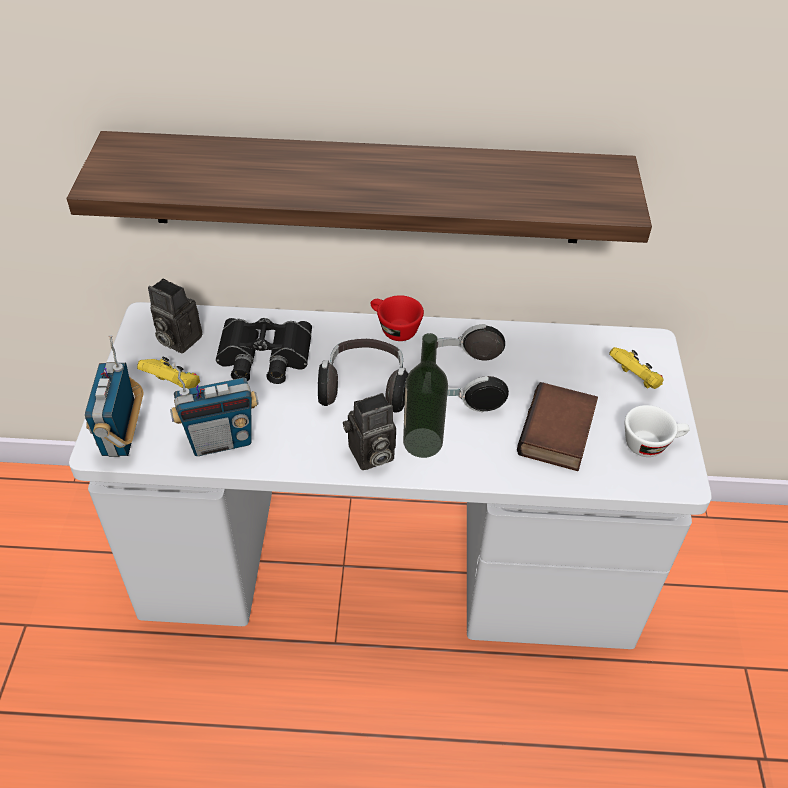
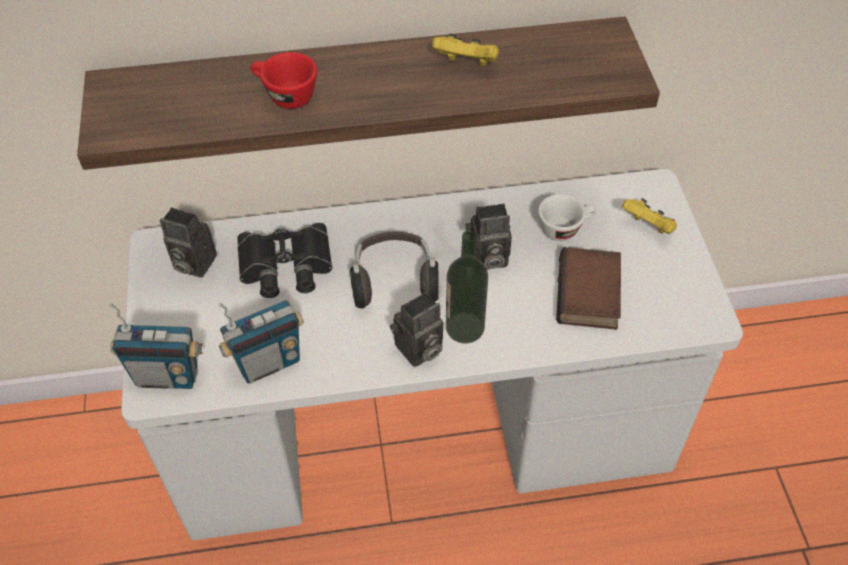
camera: 10 degrees left, 5 degrees up
(122, 436) = (167, 376): radio -> radio turned 75 degrees counterclockwise
(174, 385) = (204, 313): yellow game controller -> yellow game controller (466, 64)
(393, 329) = (406, 214): red cup -> red cup (284, 96)
(462, 382) = (487, 259): headphones -> camera
(651, 444) = (677, 289): white cup -> white cup (565, 228)

